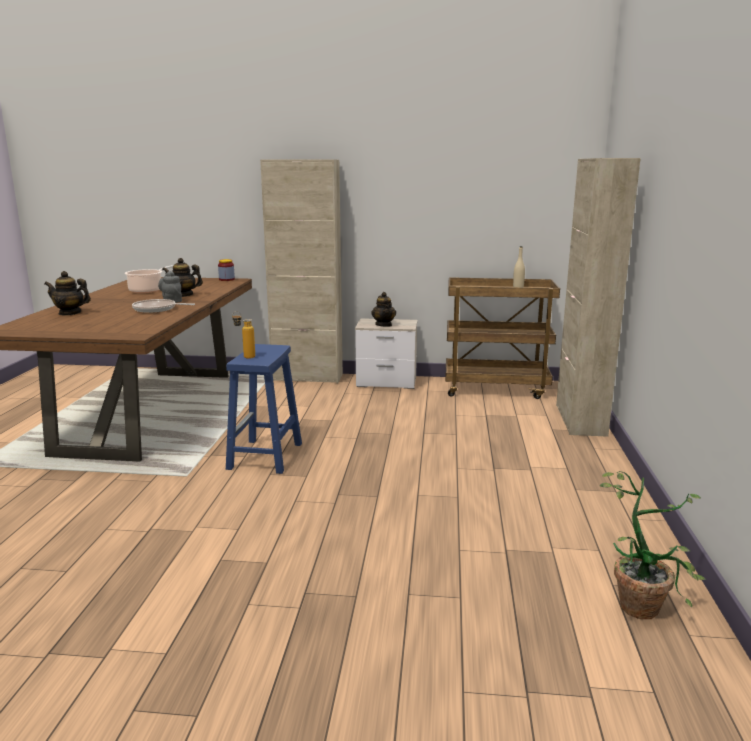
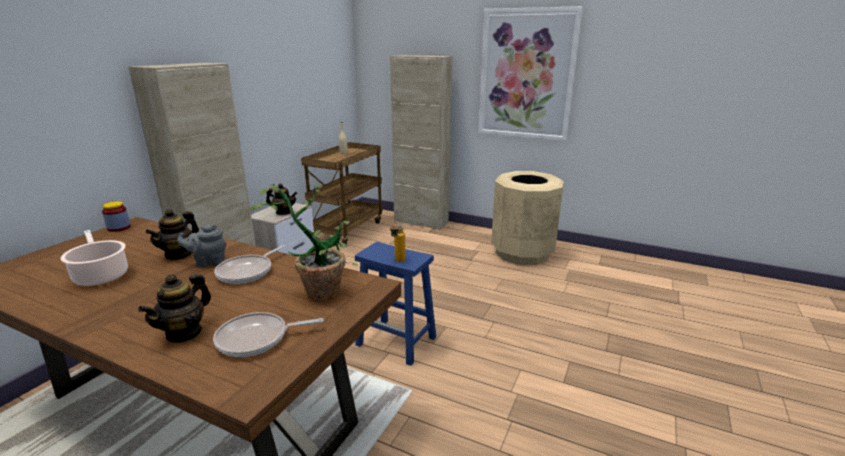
camera: 70 degrees left, 5 degrees up
(58, 324) = (257, 339): none -> frying pan
(568, 504) = (522, 253): none -> beige trash can
(642, 602) = (612, 262): potted plant -> potted plant (320, 288)
(687, 191) = (526, 75): none -> picture

